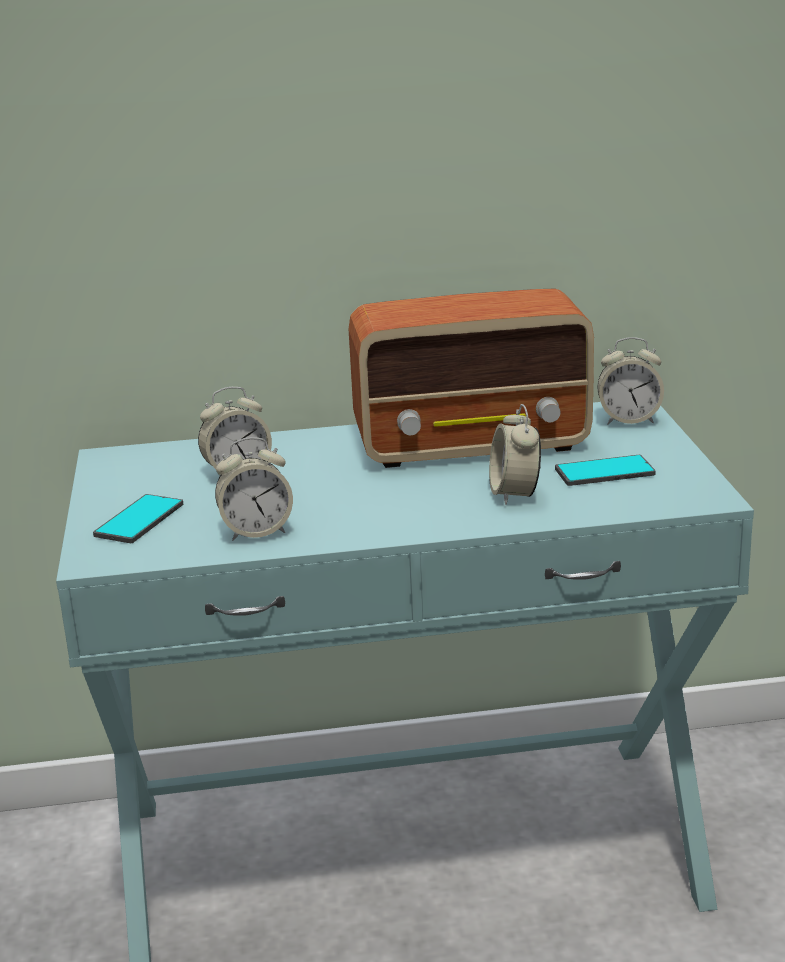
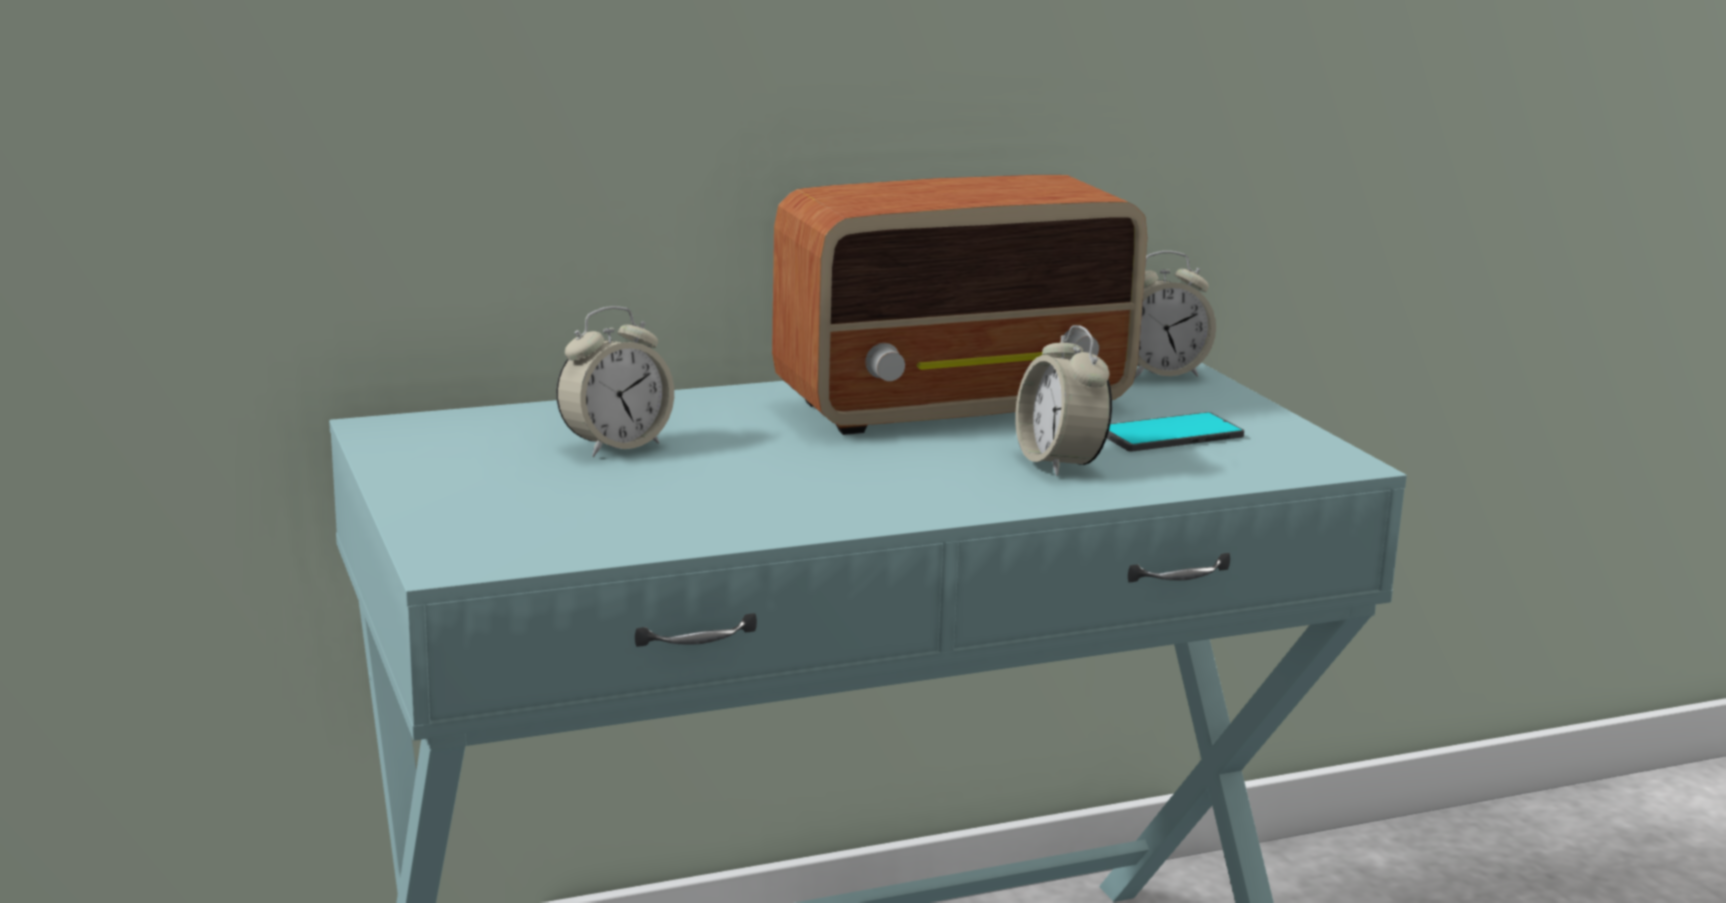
camera: 15 degrees left, 5 degrees down
(139, 520) = (495, 508): phone -> none
(256, 531) = (697, 518): alarm clock -> none

